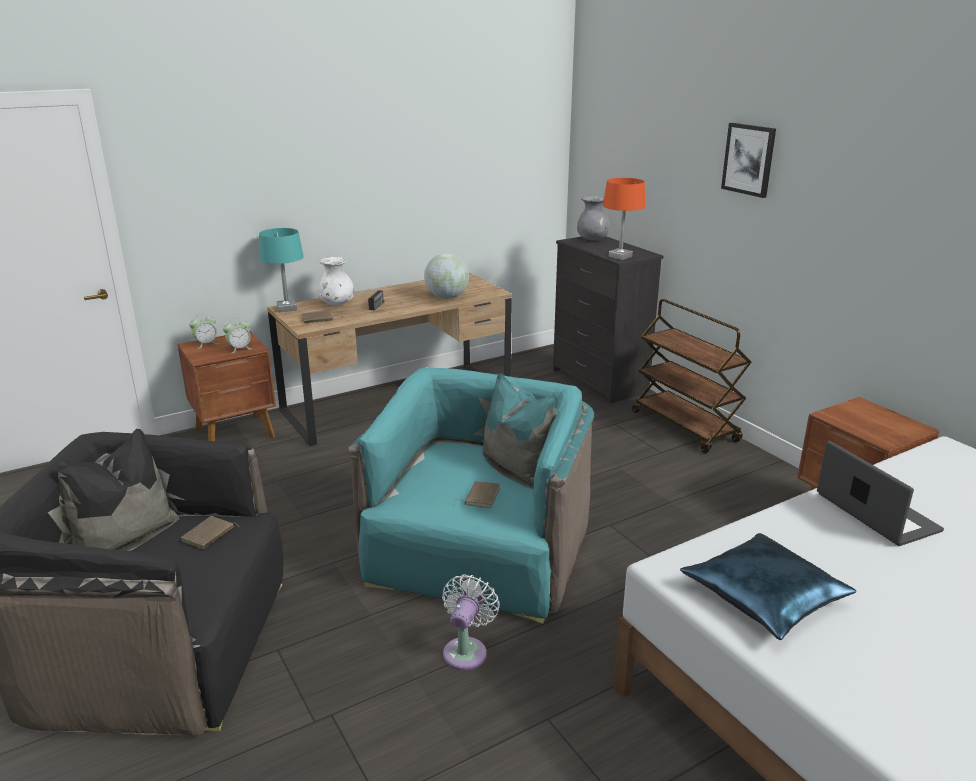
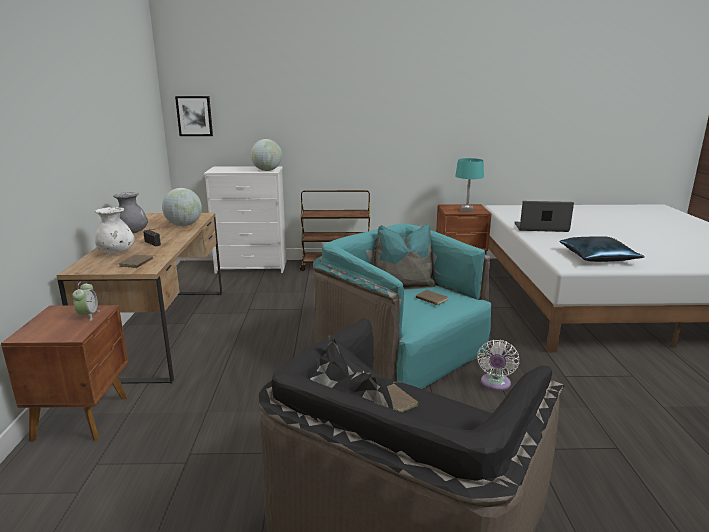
camera: 60 degrees left, 5 degrees down
(206, 344) = (39, 328): alarm clock -> none
(287, 308) = (82, 268): turquoise table lamp -> turquoise table lamp (467, 210)
(466, 650) = (495, 384): white fan -> white fan turned 120 degrees counterclockwise
(592, 239) = (222, 168): grey vase -> grey vase (132, 232)
(599, 381) = (252, 267): black dresser -> white dresser
(620, 257) = (267, 170): orange table lamp -> globe
(749, 159) = (340, 93): picture -> picture (194, 116)

